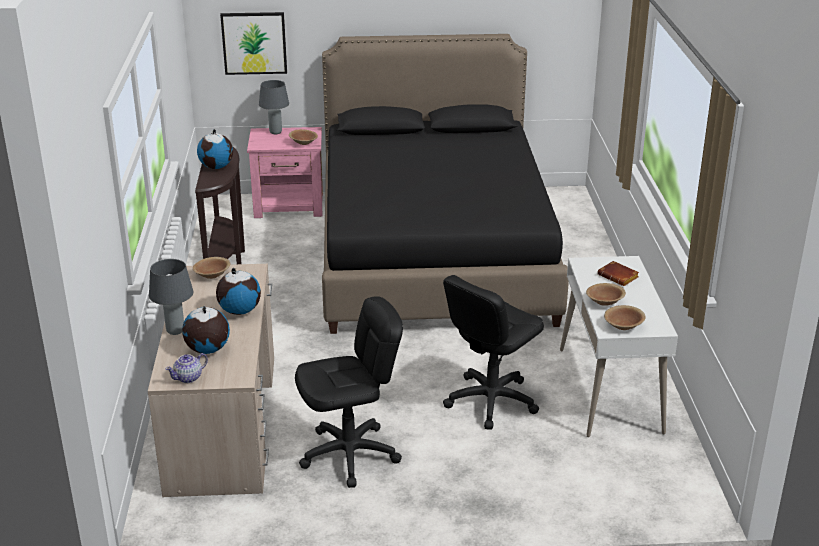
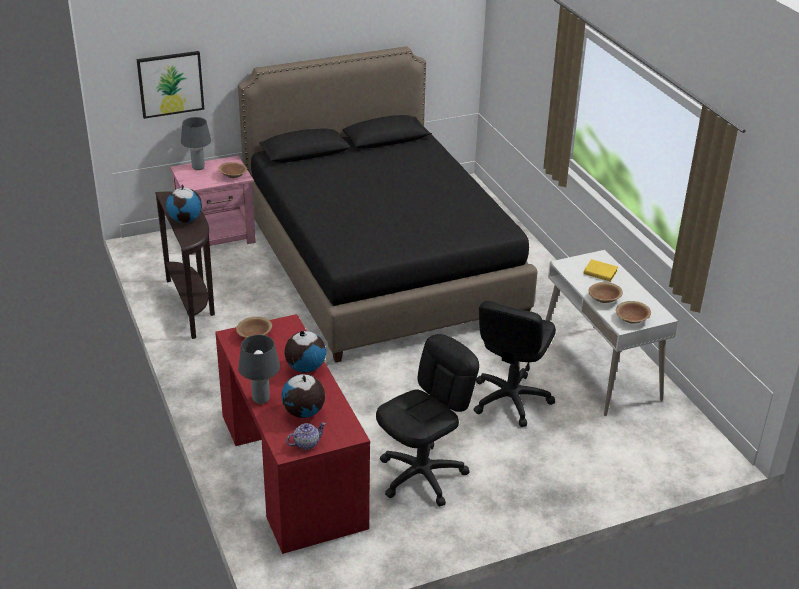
camera: 20 degrees left, 5 degrees up
(188, 378) = (306, 444): teapot -> teapot turned 150 degrees counterclockwise
(224, 421) = (292, 468): beige desk -> red desk
(619, 277) = (601, 273): brown book -> yellow book

